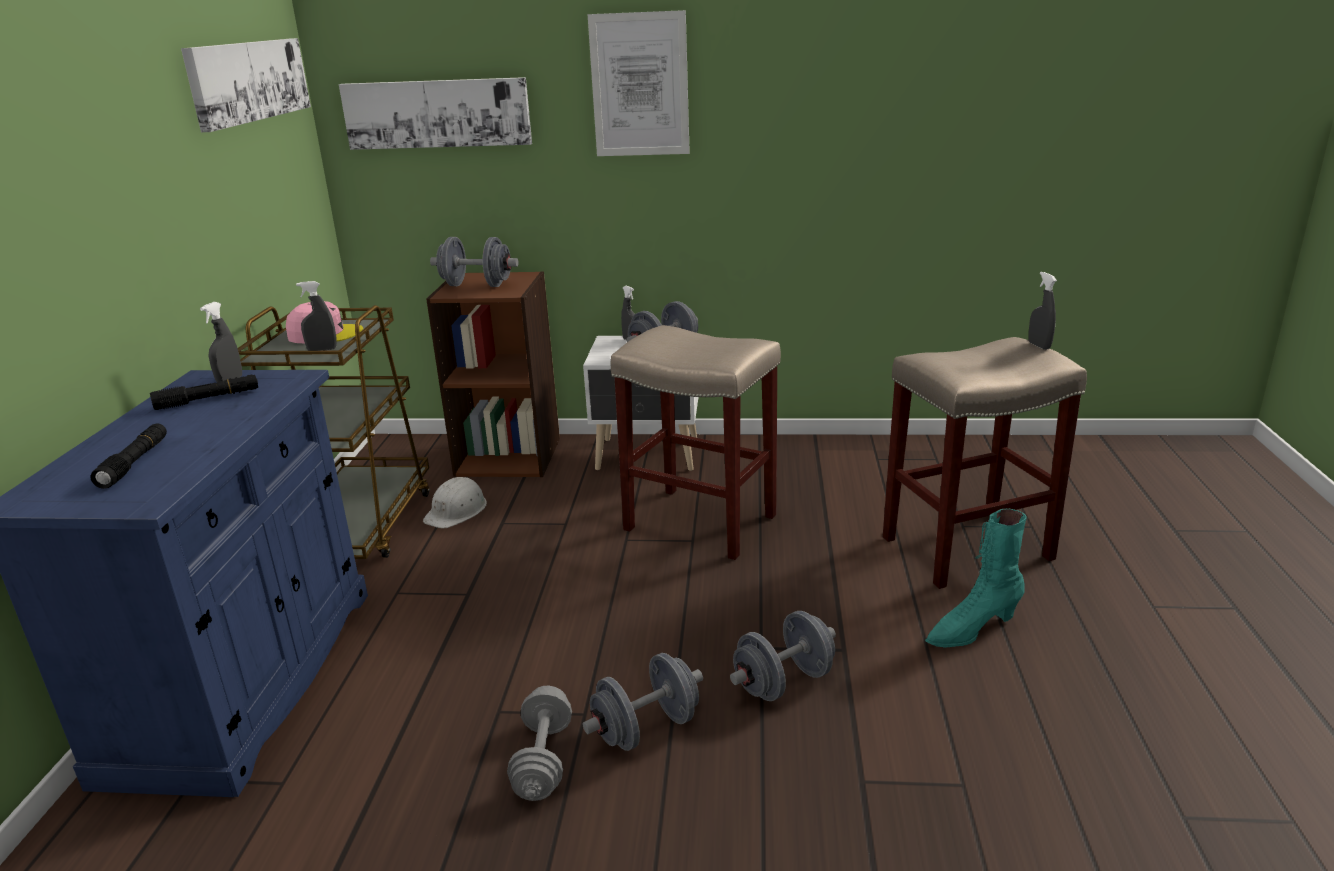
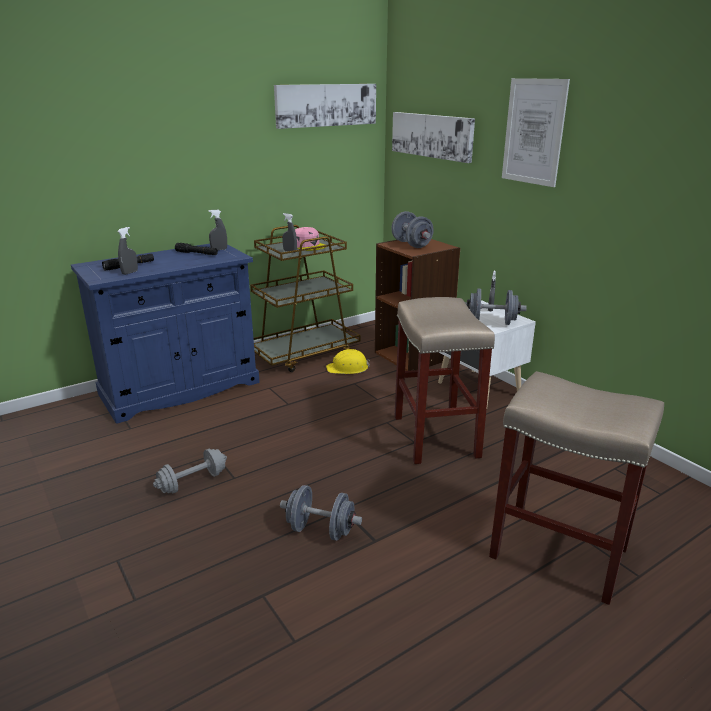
camera: 50 degrees right, 0 degrees up
(457, 511) = (348, 368): white hard hat -> yellow hard hat
(646, 728) = (240, 501): grey dumbbell -> none
(971, 630) = (460, 590): turquoise boot -> none
(1039, 345) = (645, 411): grey spray bottle -> grey spray bottle (130, 272)

